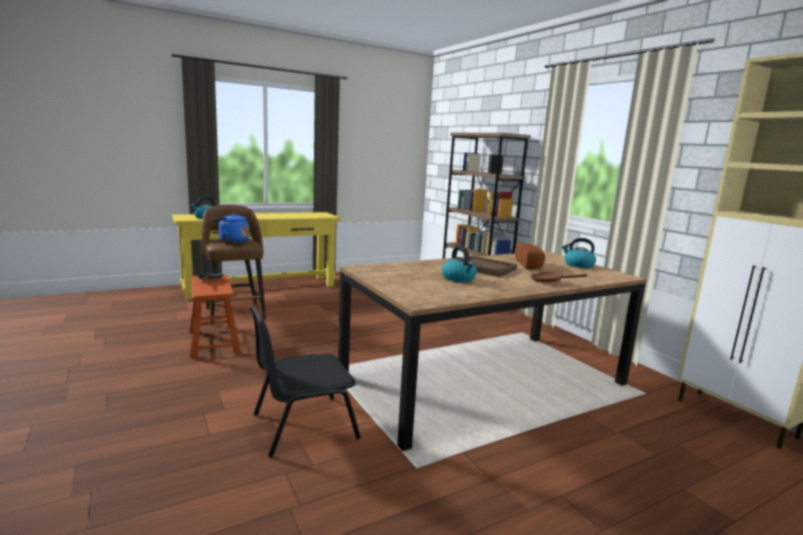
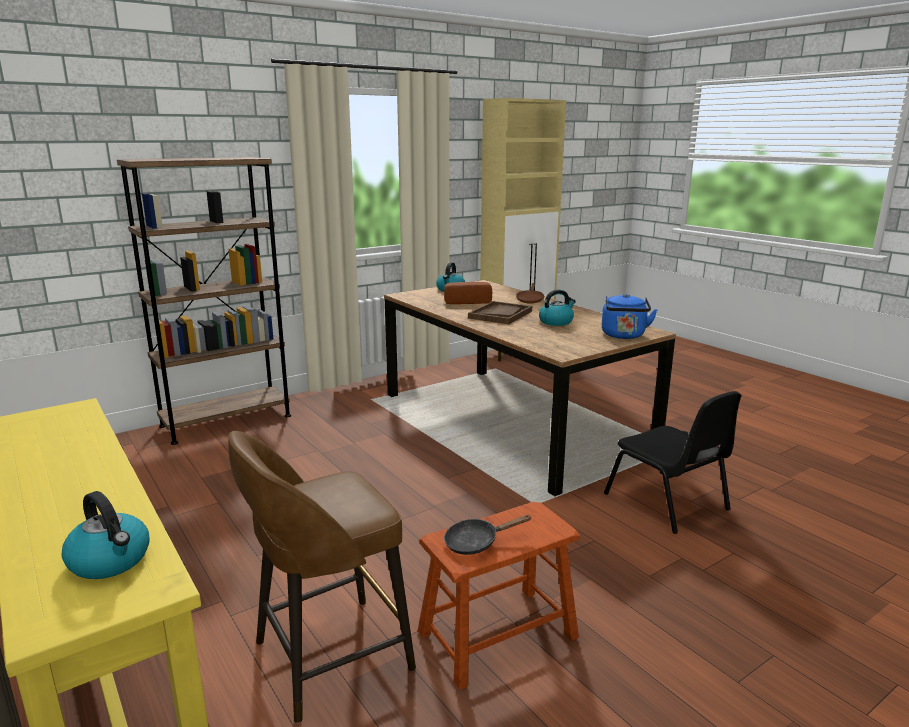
camera: 95 degrees left, 5 degrees up
(232, 241) = (332, 499): blue kettle -> blue kettle (624, 336)

